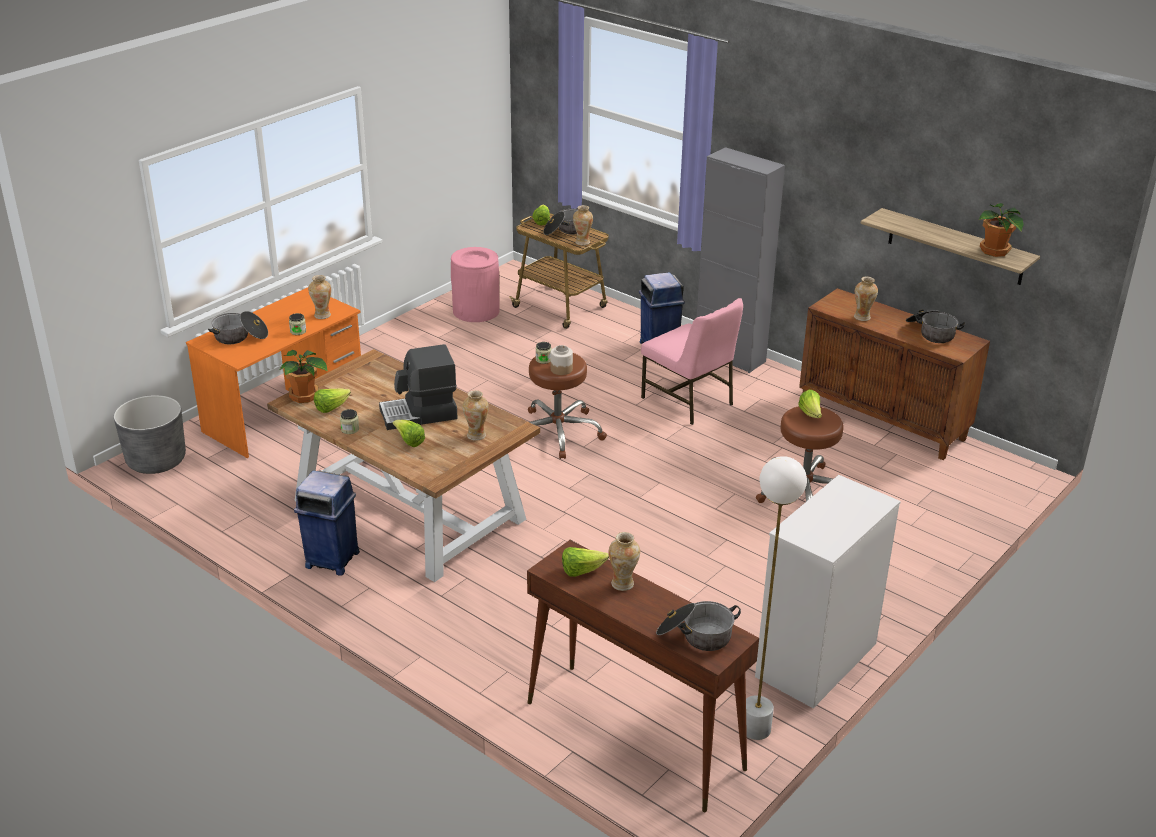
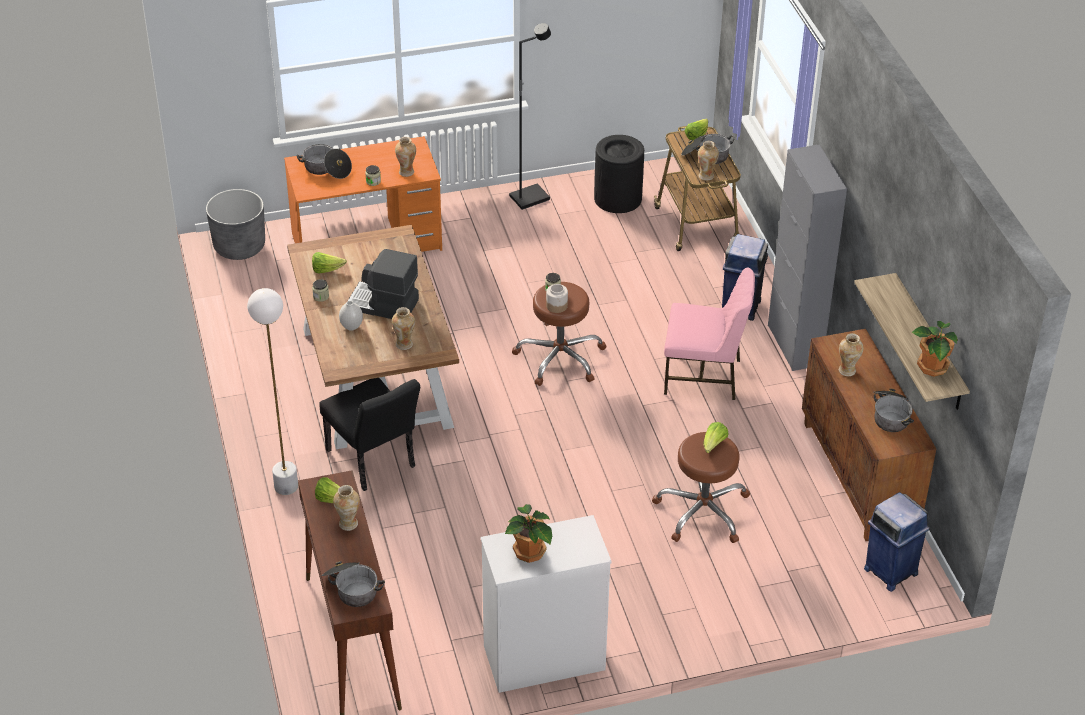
camera: 35 degrees right, 10 degrees up
(304, 396) = (318, 250): potted plant -> potted plant (529, 553)
(331, 559) = (283, 394): blue trash can -> blue trash can (890, 571)
(400, 334) = (529, 197): none -> black floor lamp
(409, 441) = (351, 327): lettuce -> white vase
(476, 311) = (618, 198): pink trash can -> black trash can
(484, 577) = (374, 462): none -> black chair
(689, 401) = (704, 376): pink chair -> pink chair turned 75 degrees counterclockwise
(755, 729) = (439, 684): white floor lamp -> white floor lamp (286, 486)

